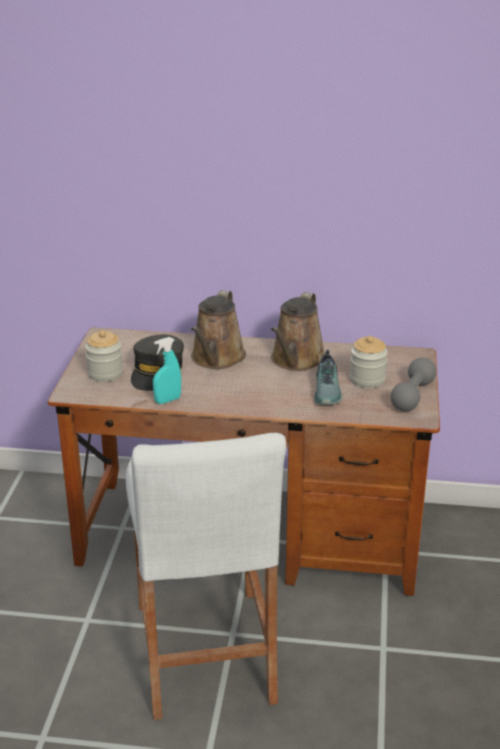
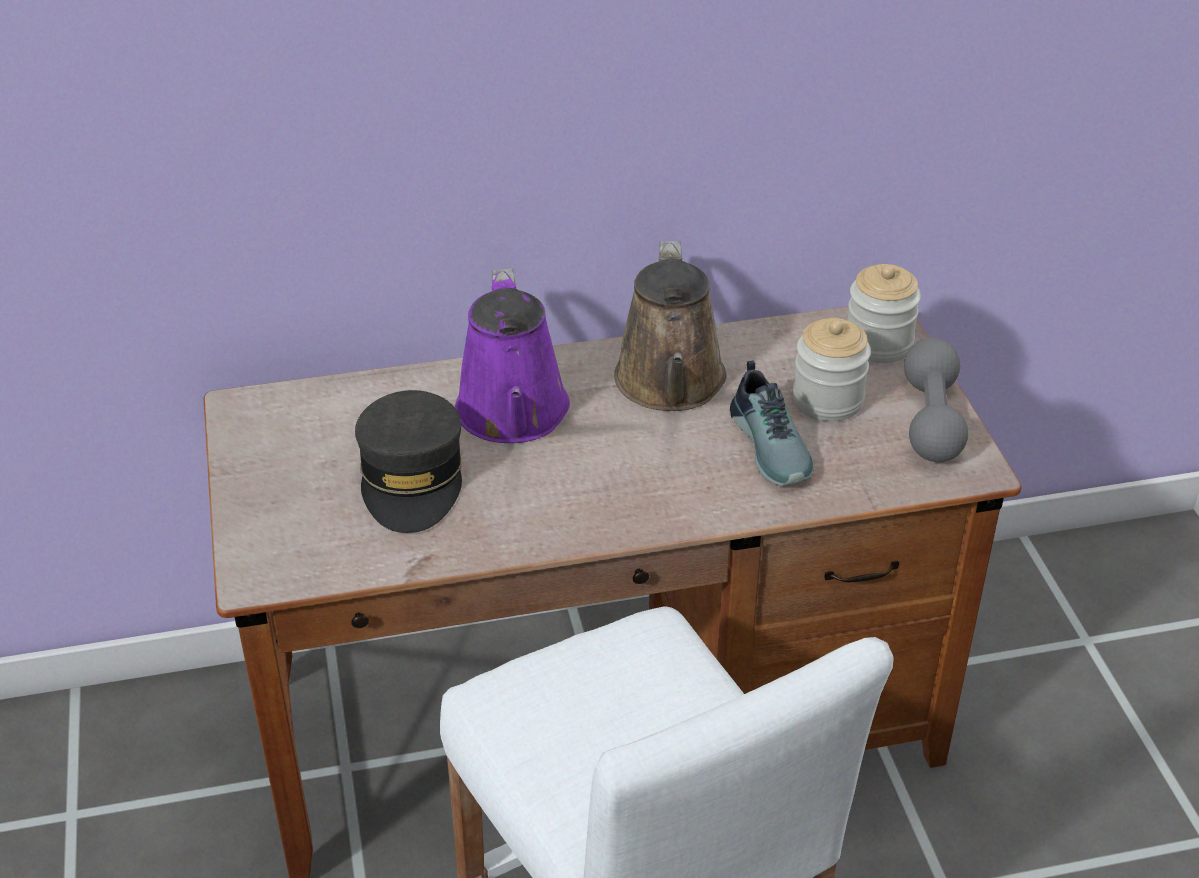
camera: 20 degrees left, 10 degrees up
(105, 373) = (304, 506): jar -> jar (878, 344)
(167, 400) = (474, 545): turquoise spray bottle -> none
(216, 359) = (513, 416): brown watering can -> purple watering can

